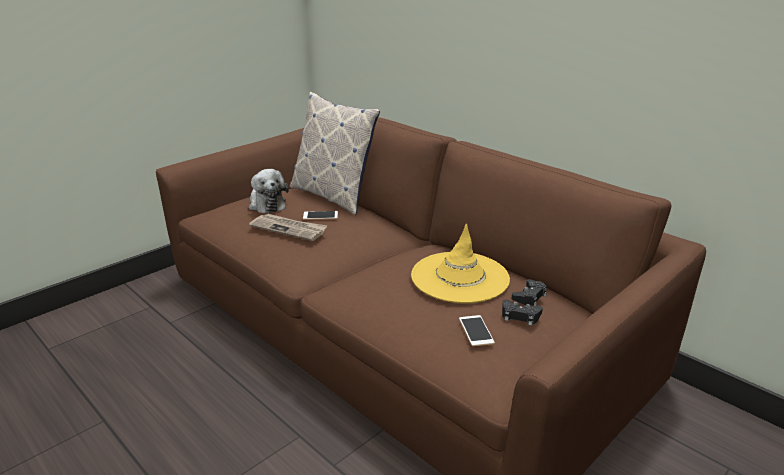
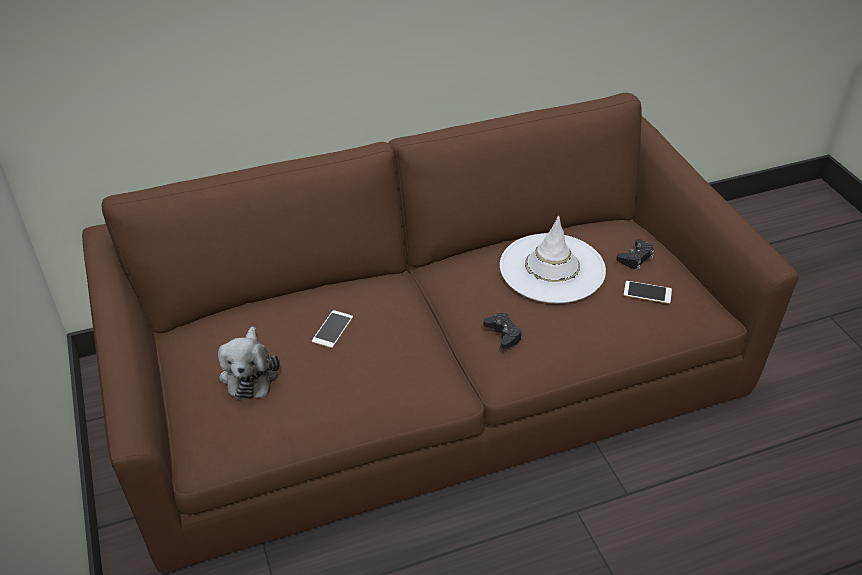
camera: 65 degrees left, 15 degrees up
(266, 204) = (250, 373): plush toy -> plush toy turned 90 degrees clockwise
(289, 229) = (348, 368): newspaper -> none
(333, 196) = (270, 302): pillow -> none
(459, 277) = (552, 268): yellow hat -> white hat
(529, 297) = (607, 240): black game controller -> black game controller (503, 334)

